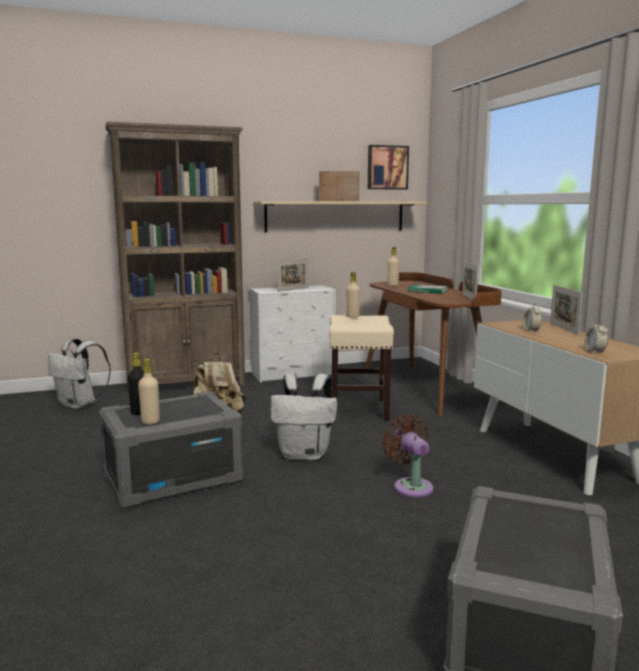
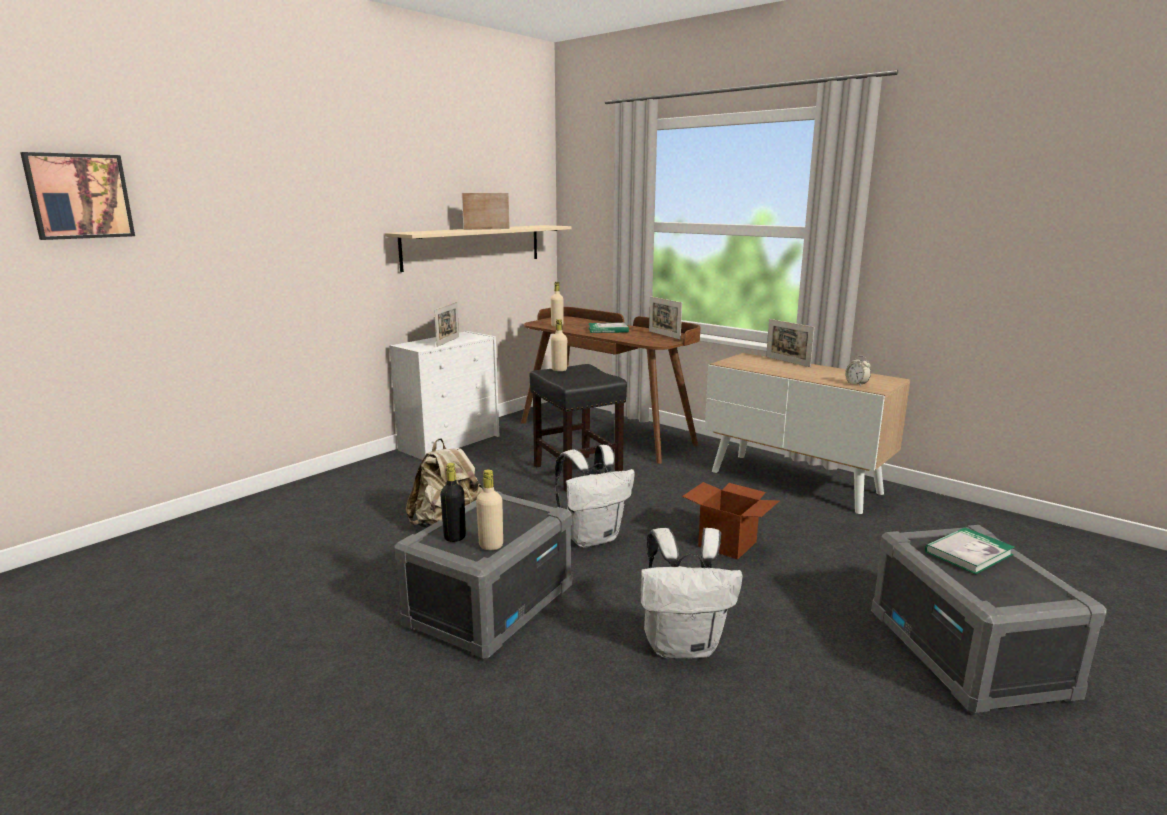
camera: 30 degrees left, 5 degrees up
(80, 405) = (221, 542): white backpack -> white backpack (683, 645)
(187, 384) = (336, 482): brown bookcase -> none
(358, 409) = (576, 472): beige stool -> black stool
(387, 167) = (520, 186): picture -> picture (79, 196)
(411, 486) = (727, 544): brown fan -> cardboard box
(531, 330) = (768, 367): alarm clock -> none
(538, 523) = (968, 553): none -> book

